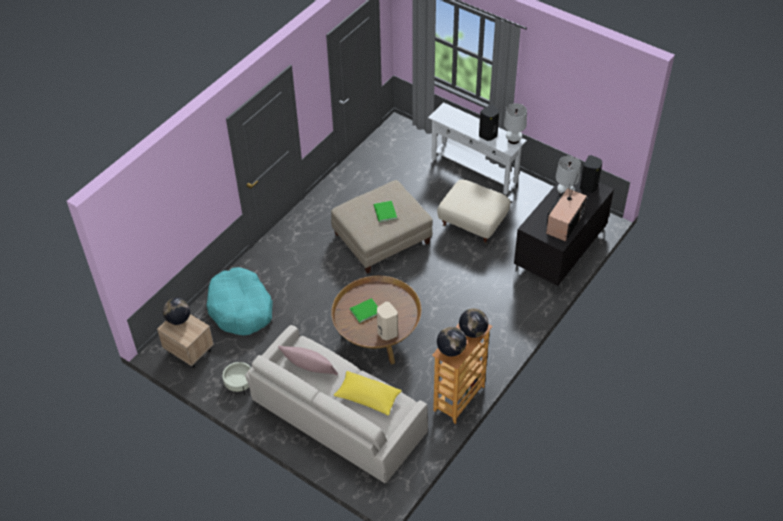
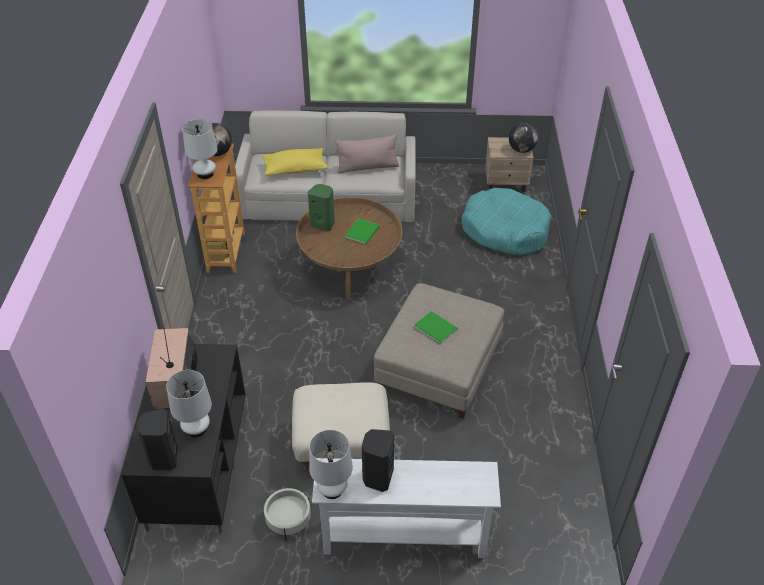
camera: 145 degrees right, 5 degrees down
(239, 383) = (437, 181): beige planter -> beige planter (288, 520)
(387, 333) = (323, 224): beige speaker -> green speaker
(473, 331) = (205, 174): globe -> white table lamp

